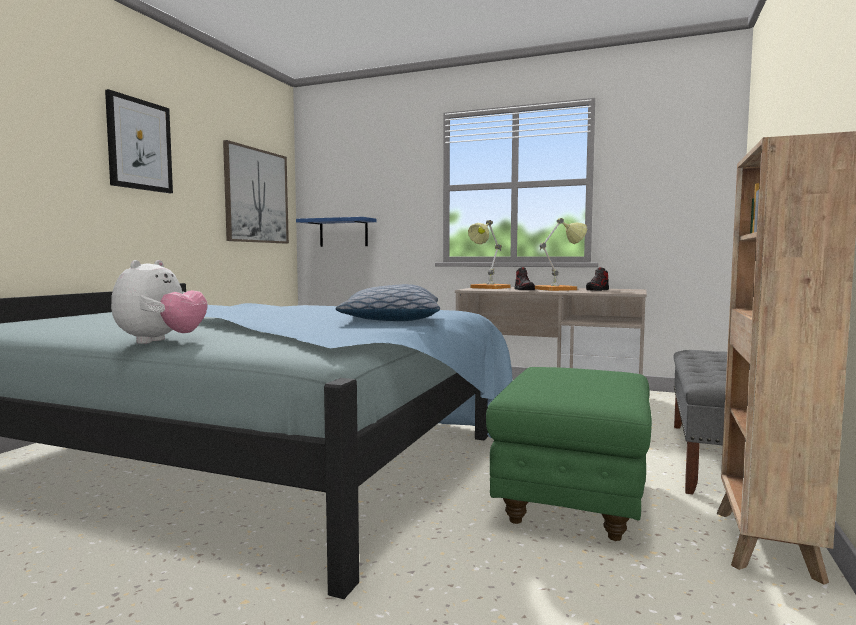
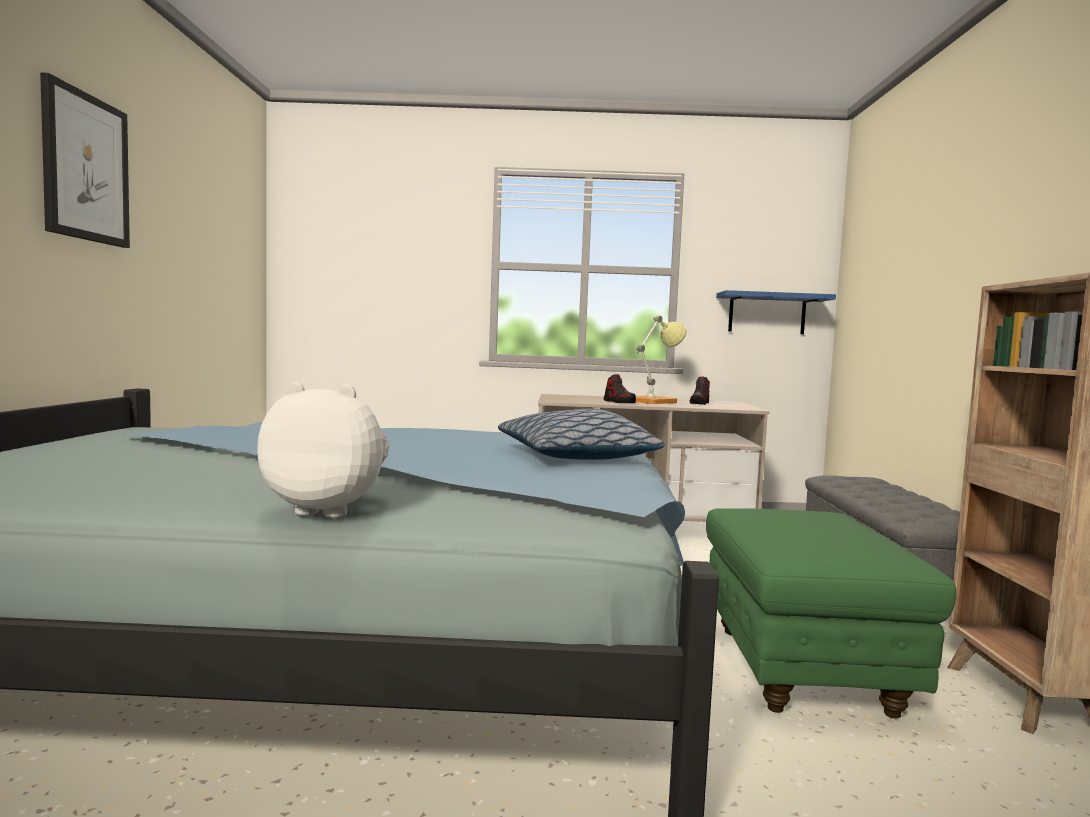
camera: 20 degrees left, 0 degrees up
(161, 341) = (328, 510): plush toy -> plush toy turned 75 degrees counterclockwise
(256, 196) = (225, 256): picture -> none
(343, 233) = (343, 315): blue shelf -> blue shelf (767, 314)
(487, 288) = (565, 397): table lamp -> none

